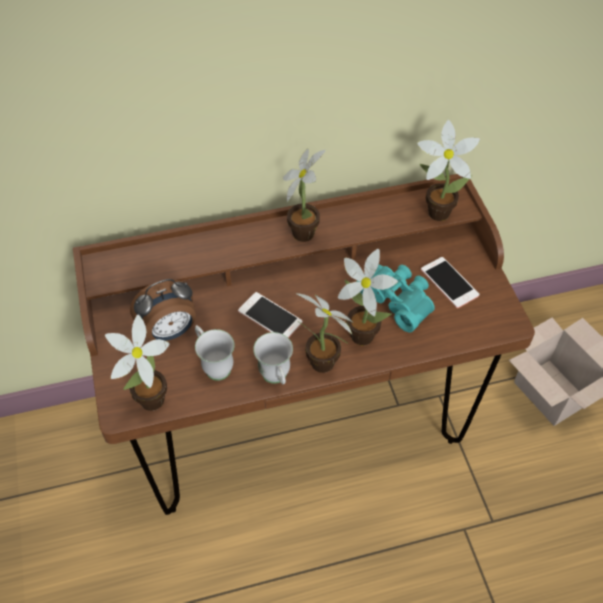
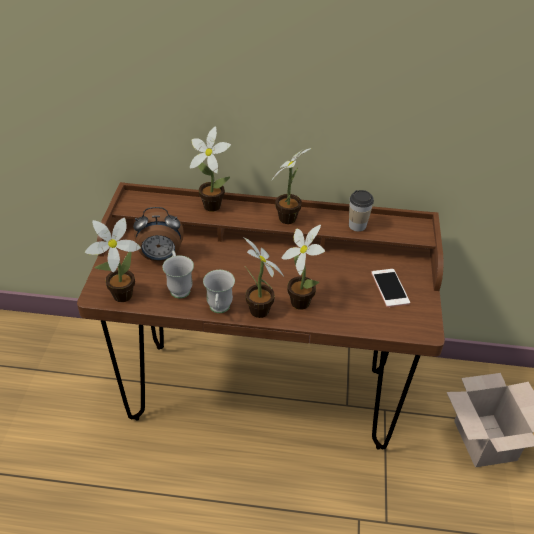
camera: 20 degrees right, 10 degrees down
(270, 317) = (237, 269): phone -> none
(386, 217) = (357, 225): none -> cup
(396, 300) = (341, 287): turquoise binoculars -> none
(435, 211) = (398, 232): potted plant -> potted plant (210, 204)

